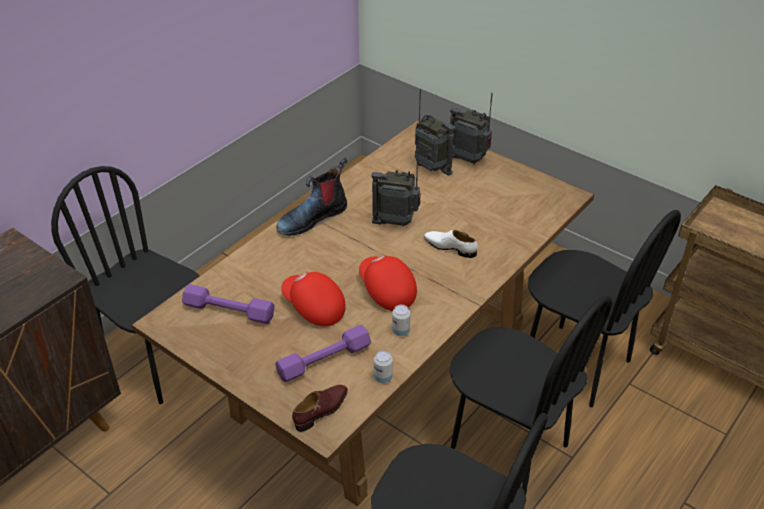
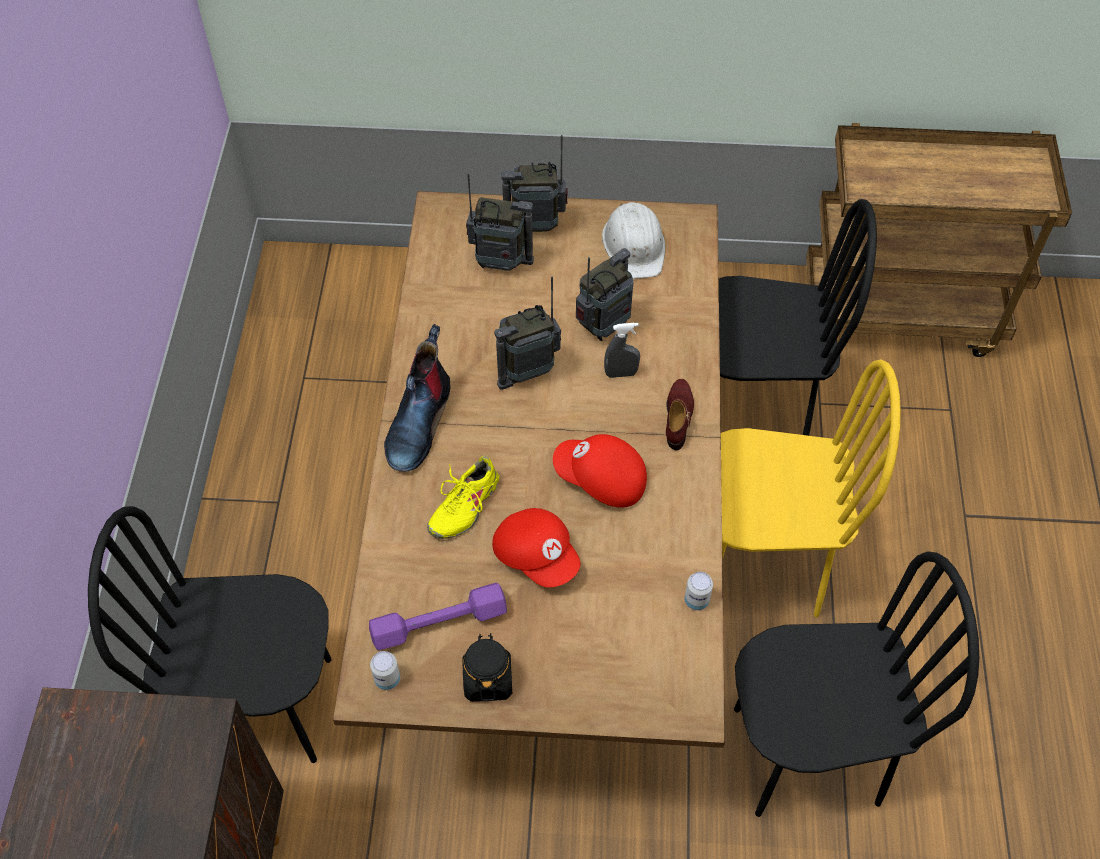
camera: 35 degrees left, 15 degrees up
(226, 350) = (487, 679): none -> black jar
(297, 265) = (464, 506): none -> yellow shoe
(313, 308) = (537, 555): red cap -> red cap turned 135 degrees counterclockwise
(321, 410) = (668, 687): brown shoe -> brown shoe (678, 417)
(324, 360) = (613, 619): purple dumbbell -> none
(400, 331) = (663, 526): can -> can (387, 679)
(450, 247) = (621, 373): white shoe -> grey spray bottle
(462, 221) = (604, 327): none -> radio
(508, 450) = (759, 563): black chair -> yellow chair
(520, 192) = (634, 245): none -> white hard hat

